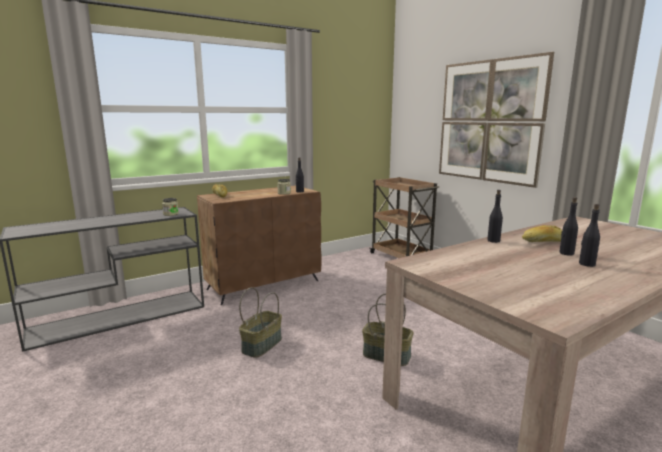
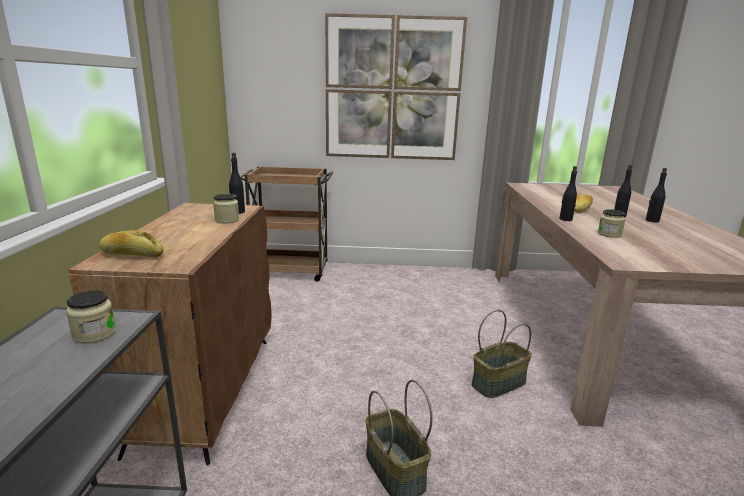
camera: 55 degrees left, 5 degrees up
(483, 254) = (609, 234): none -> jar

